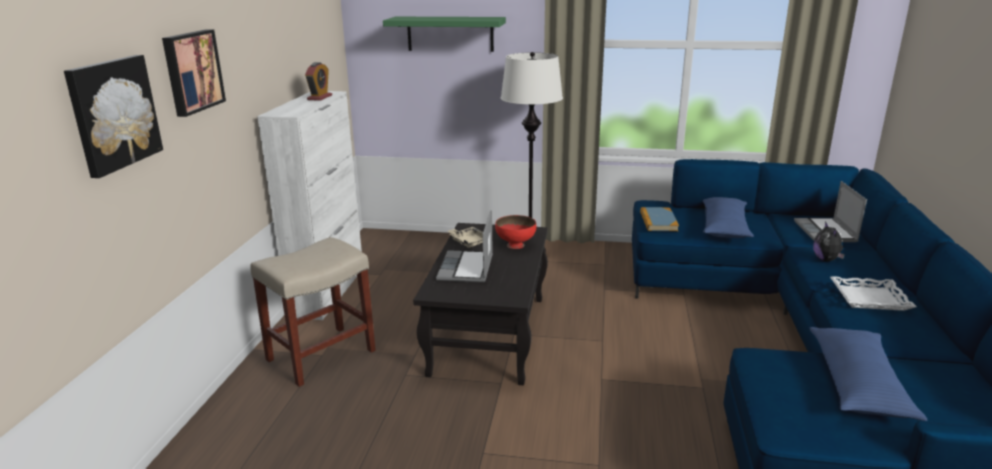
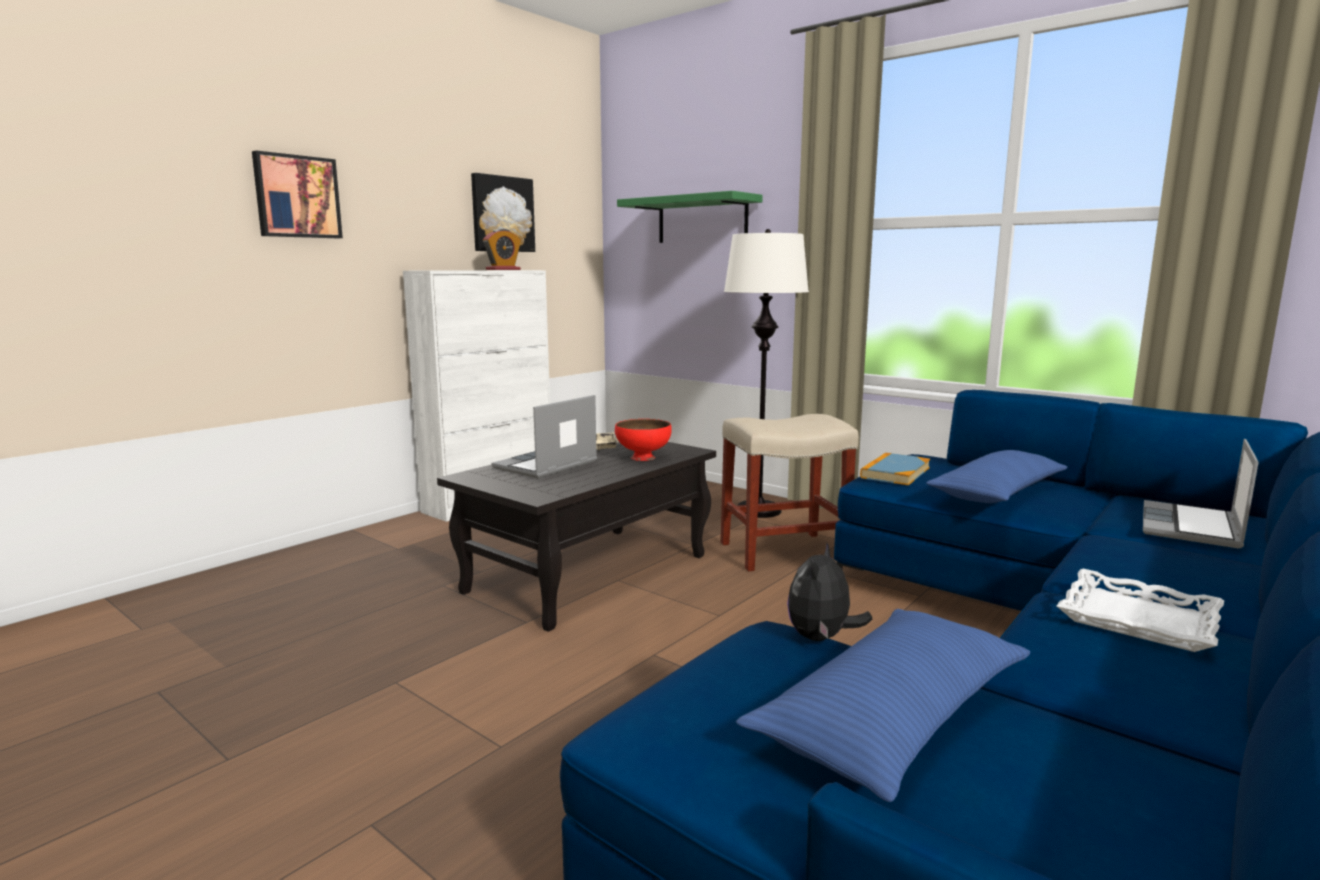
camera: 30 degrees right, 10 degrees down
(113, 114) = (152, 206): picture -> picture (502, 214)
(322, 354) = (399, 548): beige stool -> beige stool (784, 551)
(826, 260) = (1130, 557): plush toy -> plush toy (821, 638)

